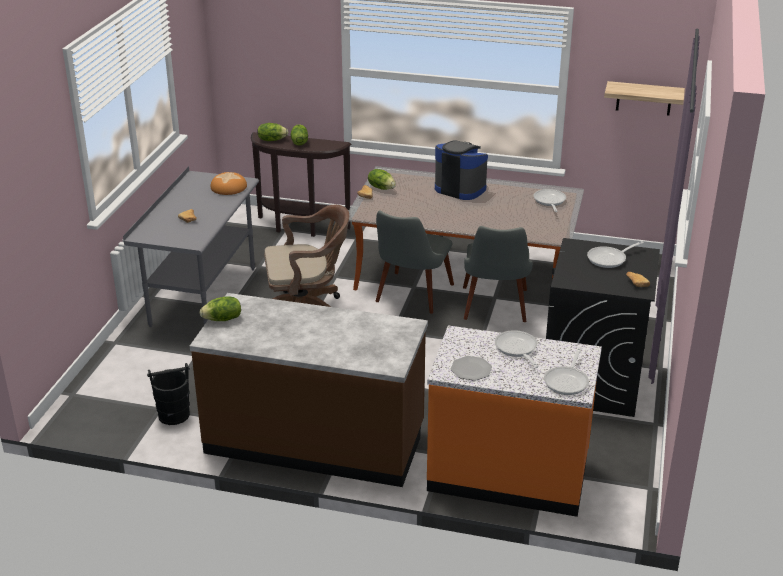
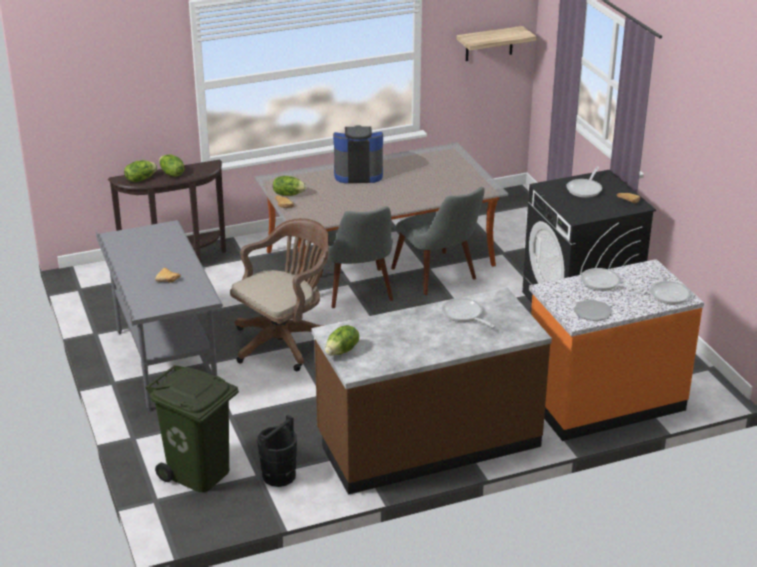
camera: 35 degrees left, 0 degrees up
(123, 388) = (198, 473): none -> green trash can
(228, 187) = (162, 237): bread -> none
(549, 201) = (445, 161): frying pan -> frying pan (464, 315)

